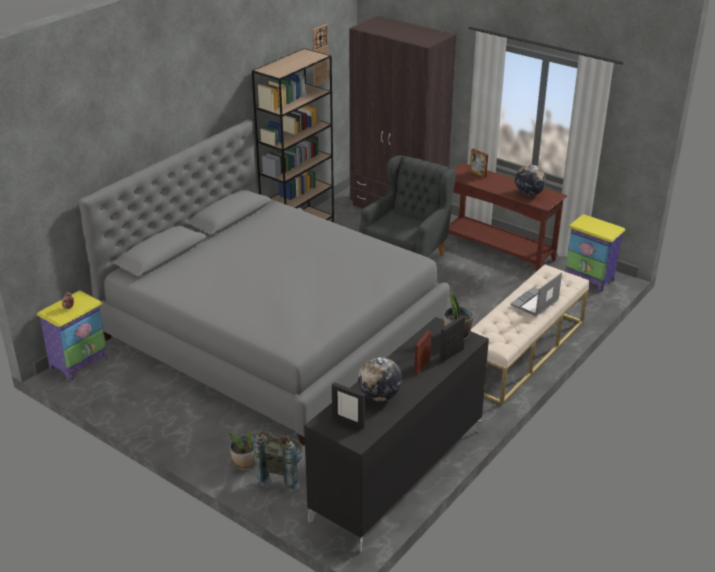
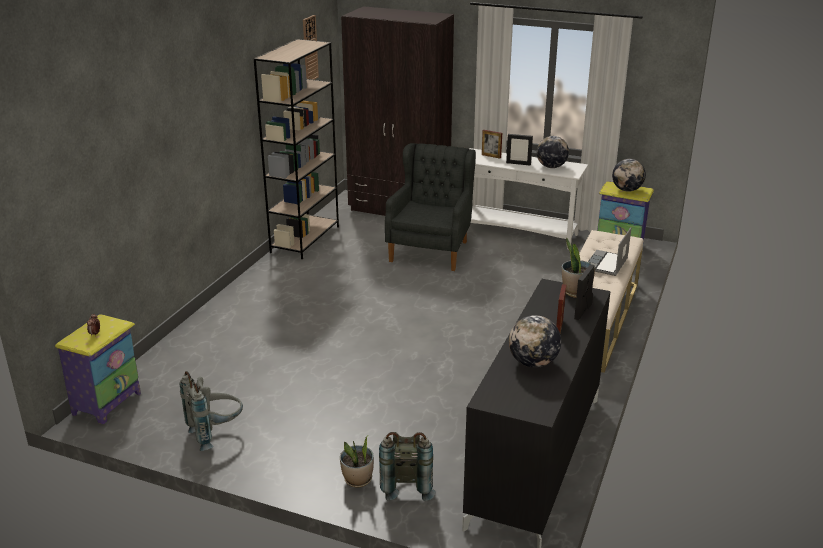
camera: 15 degrees left, 5 degrees down
(152, 404) = (216, 433): none -> grey backpack
(274, 332) = (325, 338): grey bed -> none
(348, 422) = (515, 395): picture frame -> picture frame (518, 163)
(498, 249) = (518, 232): brown console table -> white console table
(597, 226) = (627, 190): none -> globe

